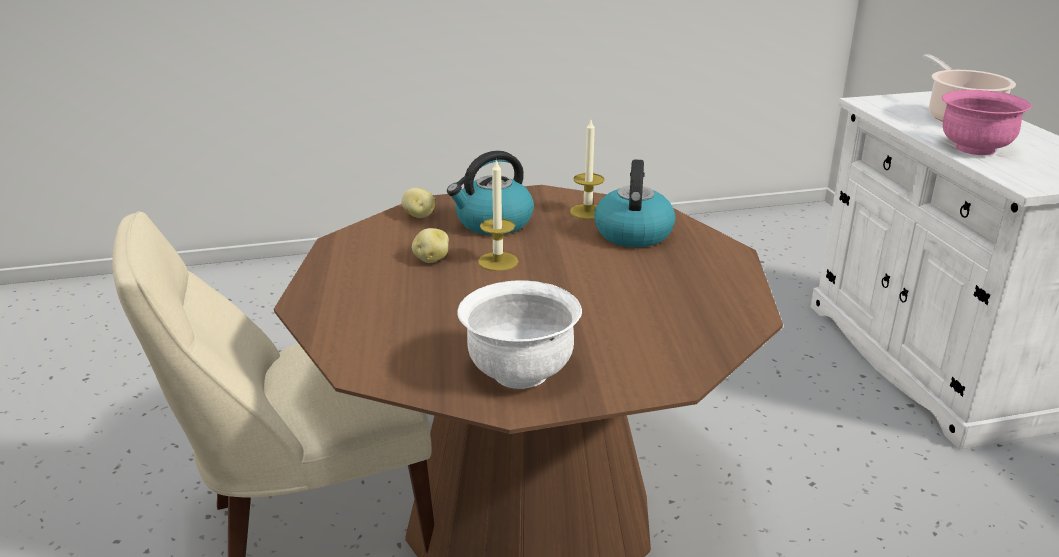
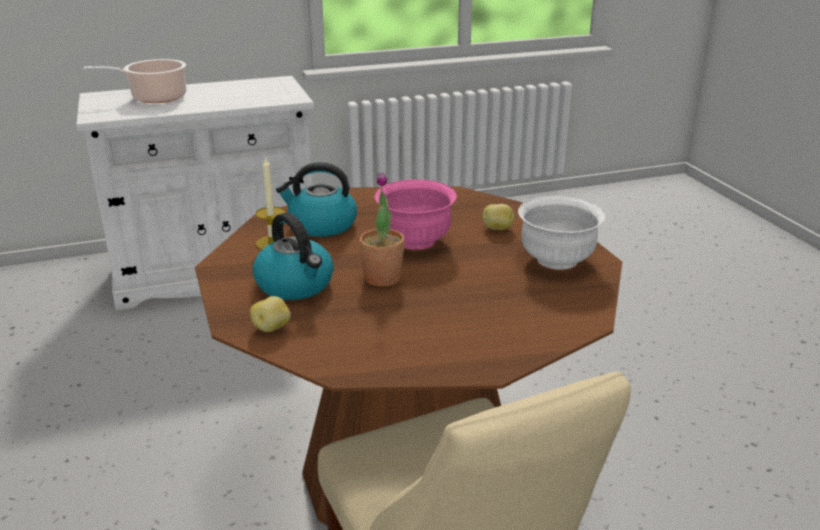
camera: 95 degrees left, 0 degrees up
(431, 259) = (381, 310): potato -> potato (498, 228)
(498, 261) = (382, 278): candle -> potted plant
(974, 149) = (224, 102): pink bowl -> pink bowl (415, 241)

